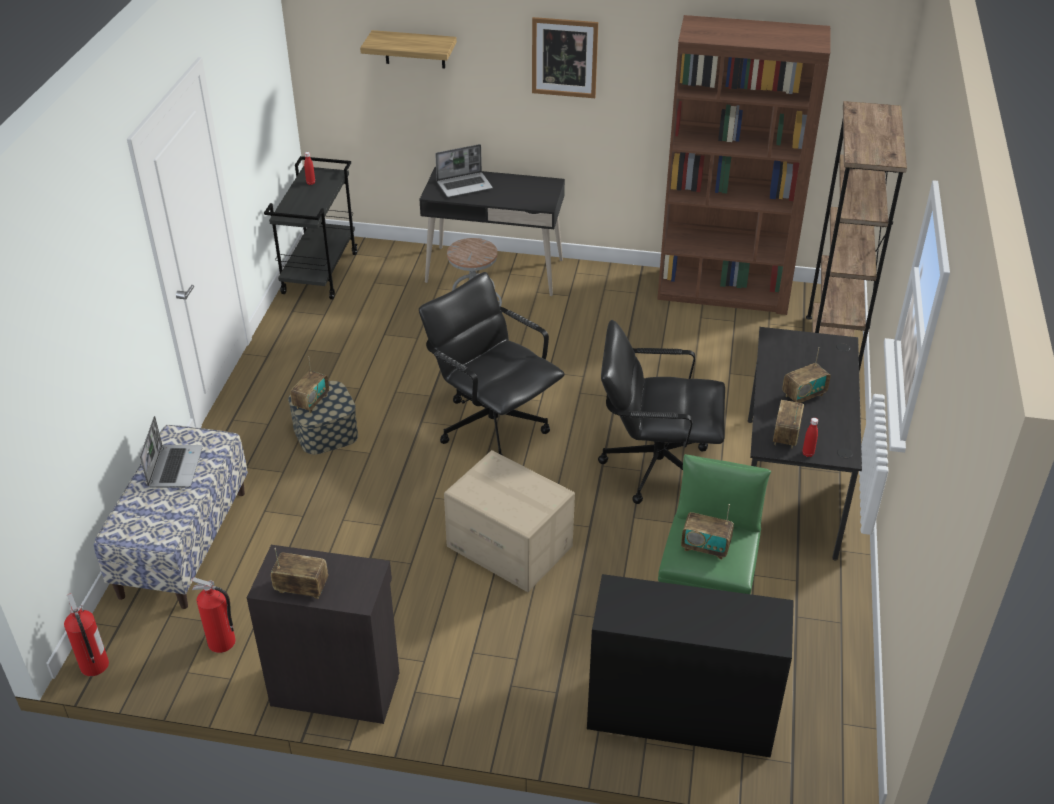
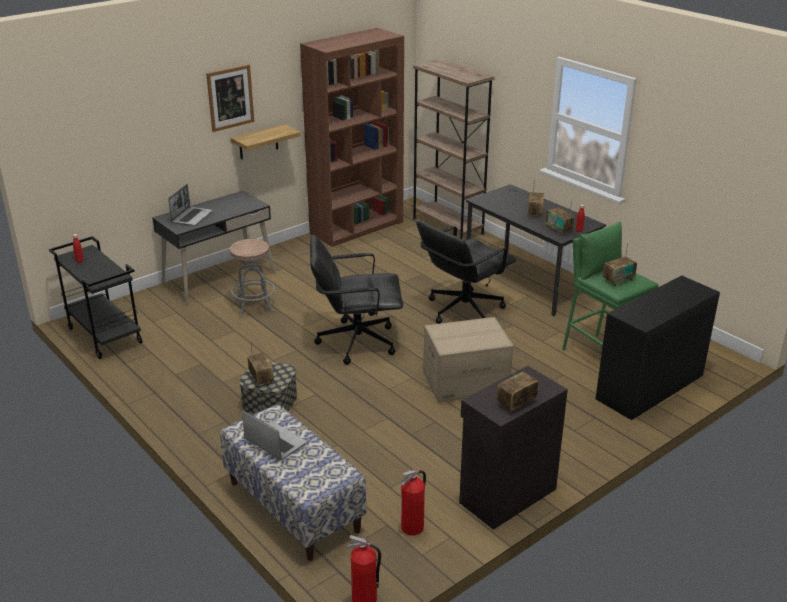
camera: 50 degrees left, 10 degrees down
(414, 49) = (124, 125): shelf -> shelf (258, 142)

